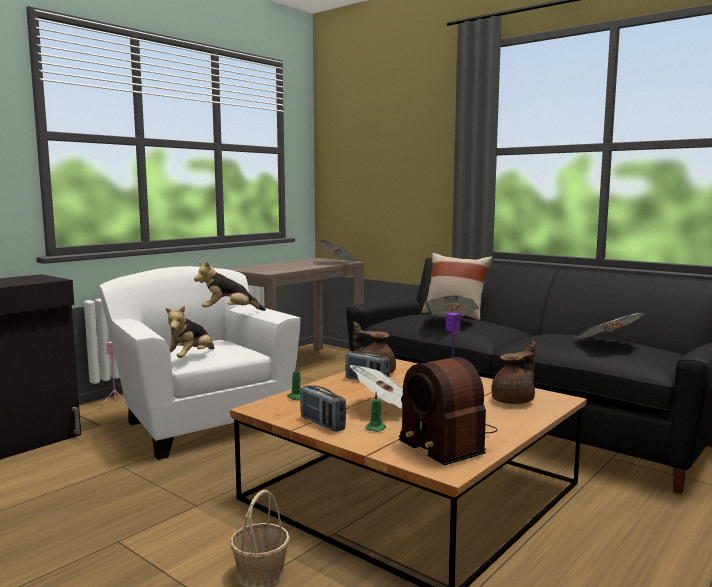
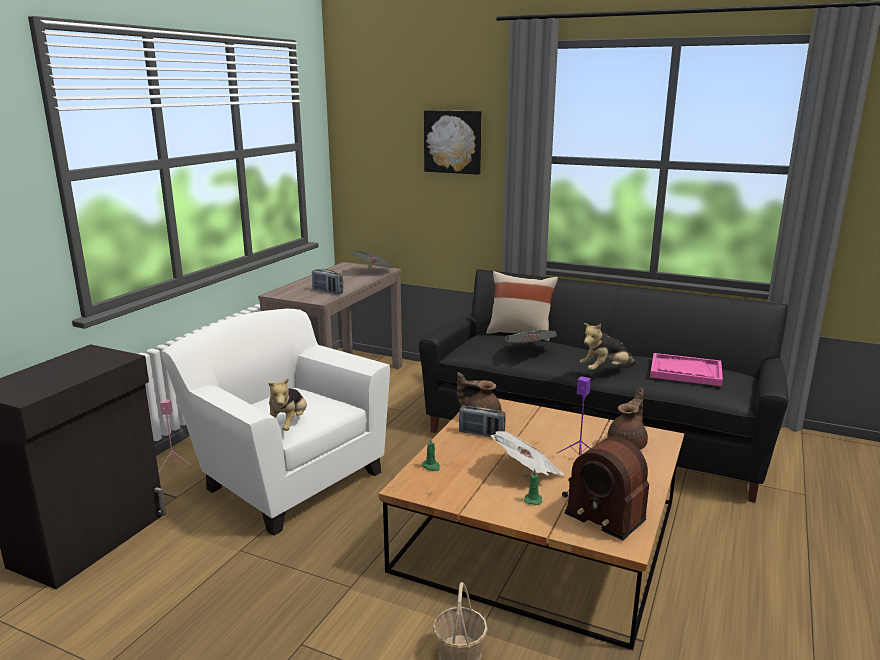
camera: 15 degrees left, 10 degrees up
(229, 312) = (307, 362): plush toy -> plush toy (605, 370)
(322, 424) = (481, 501): radio -> radio (327, 291)
(413, 142) = (453, 142): none -> picture
(606, 343) = (685, 371): newspaper -> pink tray

